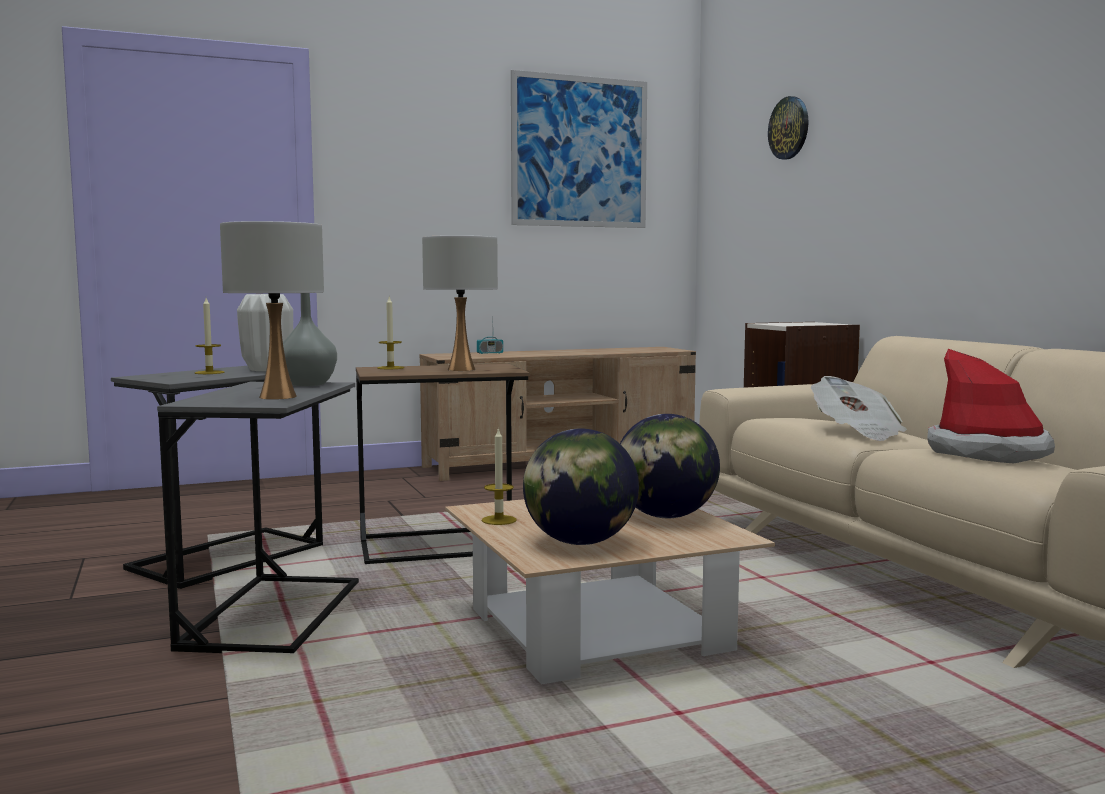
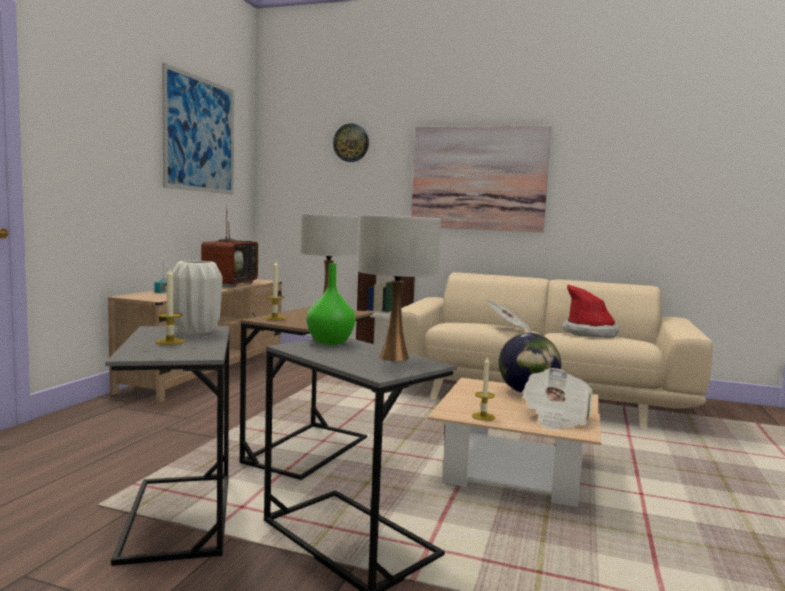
camera: 50 degrees left, 0 degrees up
(309, 384) = (331, 342): grey vase -> green vase
(579, 542) = (555, 418): globe -> newspaper
(604, 350) = (229, 284): none -> television
(948, 157) = (478, 178): none -> picture

